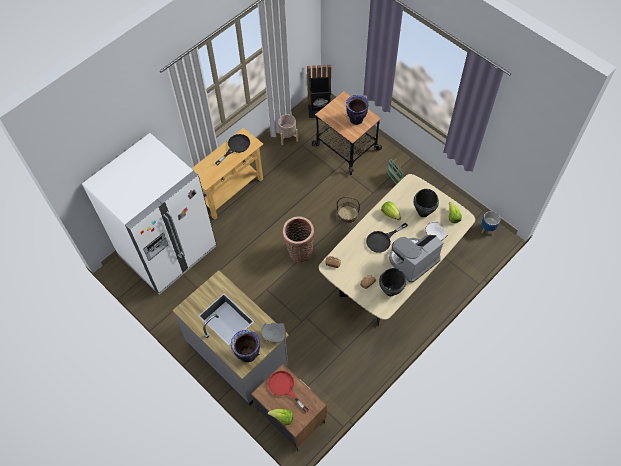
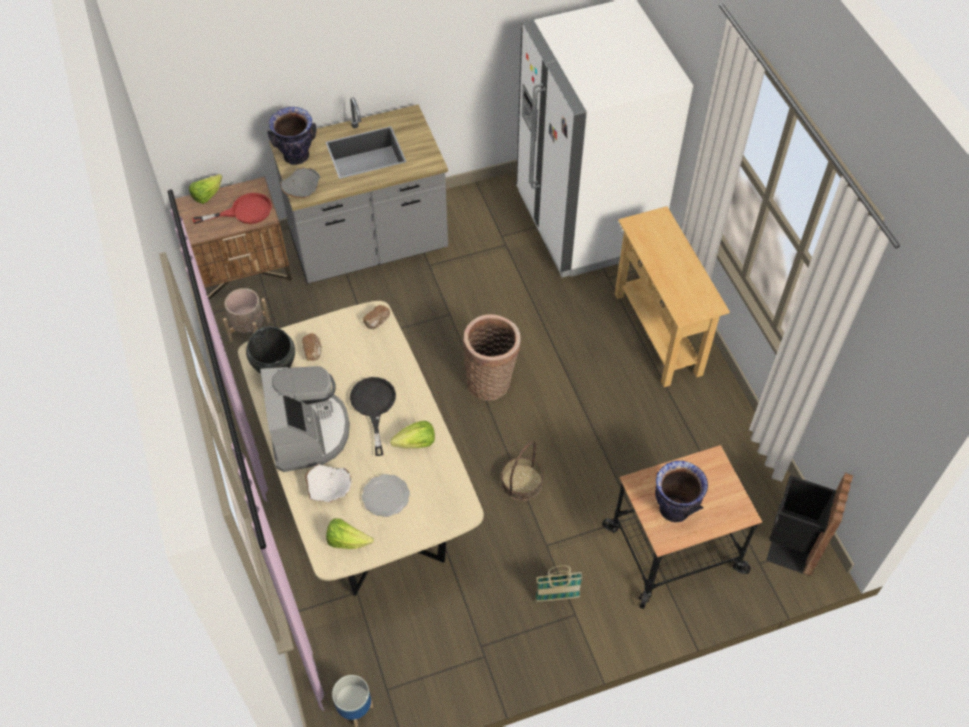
camera: 115 degrees right, 5 degrees down
(236, 147) = (688, 286): black frying pan -> none
(287, 136) = (745, 462): beige planter -> beige planter (250, 330)
(423, 213) = (386, 495): black cooking pot -> plate

